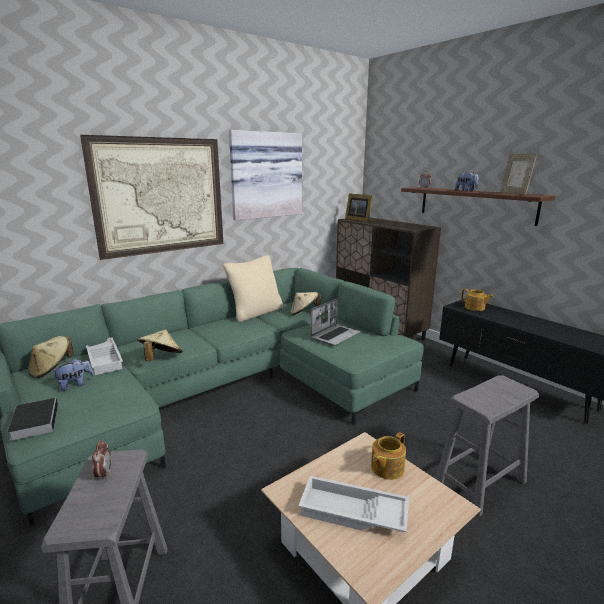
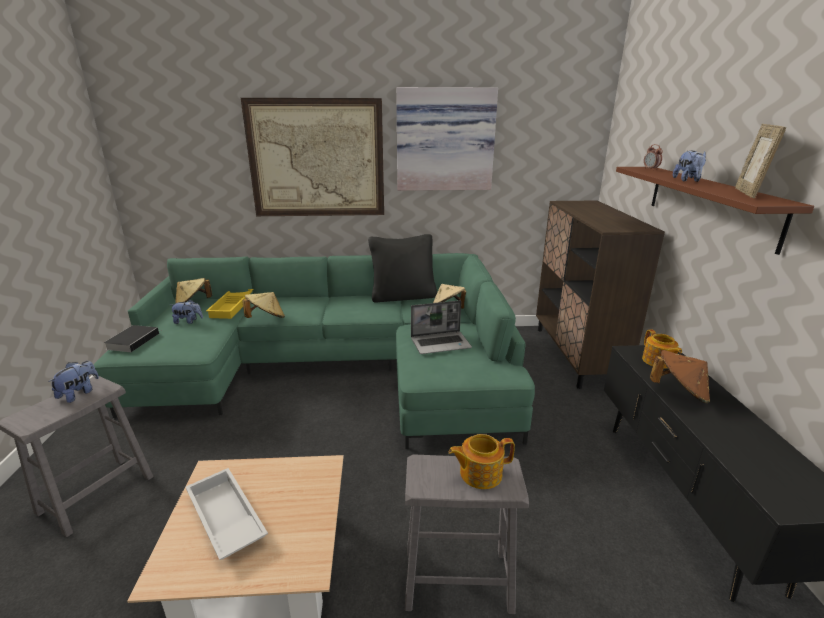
camera: 35 degrees right, 5 degrees up
(104, 474) = (79, 393): alarm clock -> plush toy
(105, 359) = (232, 306): white tray -> yellow tray
(255, 313) = (403, 296): beige pillow -> black pillow
(358, 220) = (572, 205): picture frame -> none
(386, 468) = (308, 498): teapot -> teapot (479, 473)
(506, 319) = (679, 392): none -> brown hat

